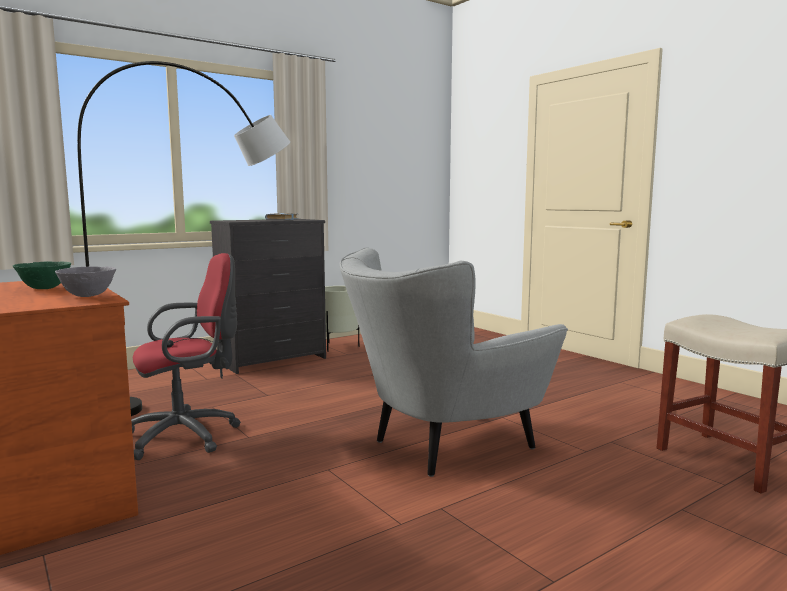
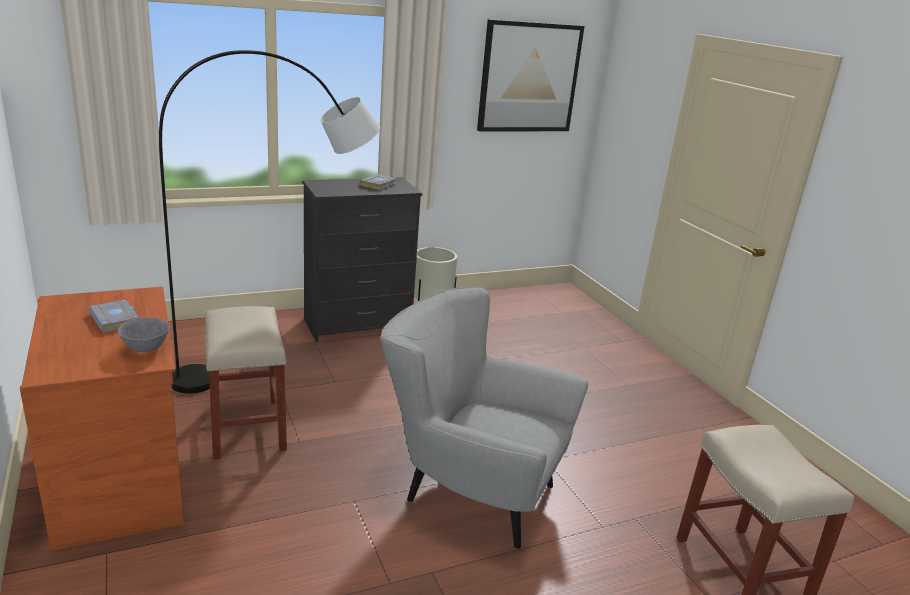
camera: 10 degrees right, 15 degrees up
(45, 288) = (117, 320): green bowl -> grey book
(188, 435) = (248, 429): red office chair -> beige stool
(394, 138) = (529, 77): none -> picture
(442, 446) = (469, 491): grey armchair -> grey armchair turned 45 degrees clockwise

